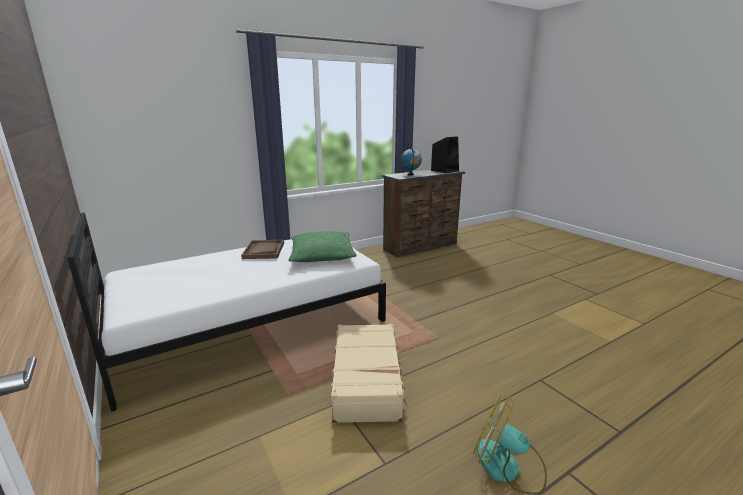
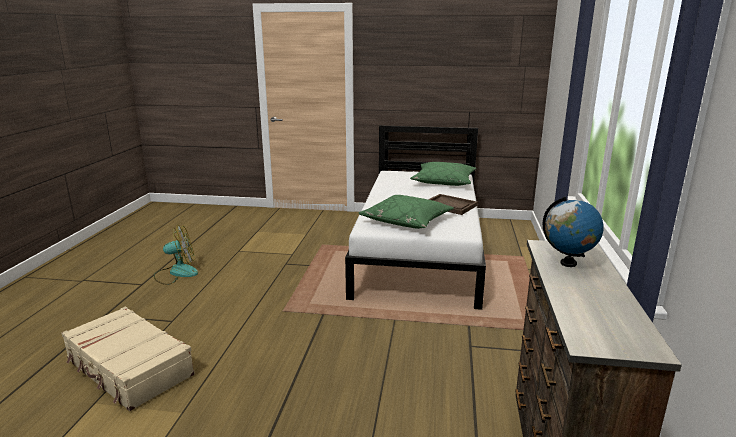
camera: 130 degrees right, 0 degrees up
(169, 272) = (443, 181): none -> green pillow
(367, 380) = (293, 267): beige suitcase -> beige suitcase (129, 368)
(445, 170) = (608, 329): black speaker -> none

